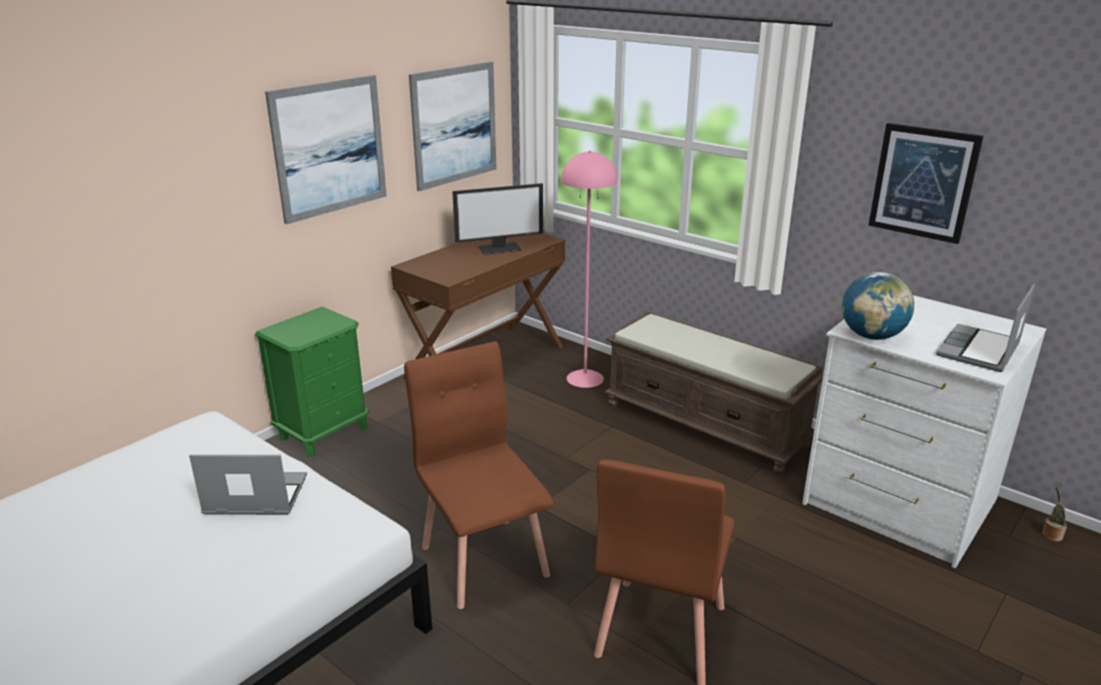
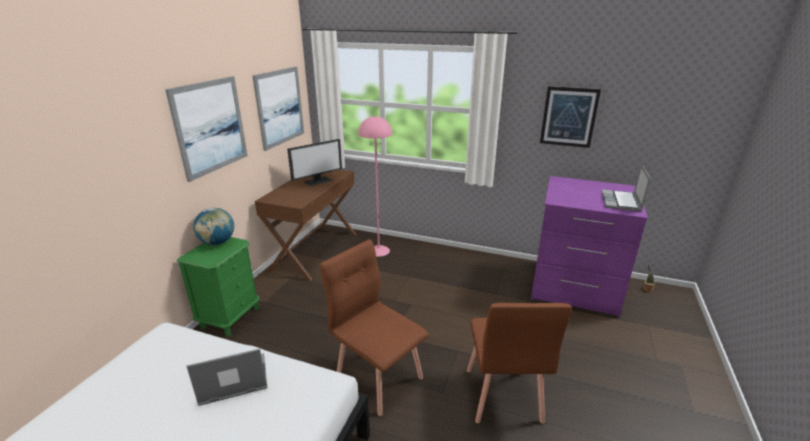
camera: 20 degrees left, 0 degrees up
(706, 424) = (458, 265): brown bench -> none
(871, 336) = (567, 202): globe -> globe (217, 242)
(898, 503) = (574, 288): white dresser -> purple dresser

